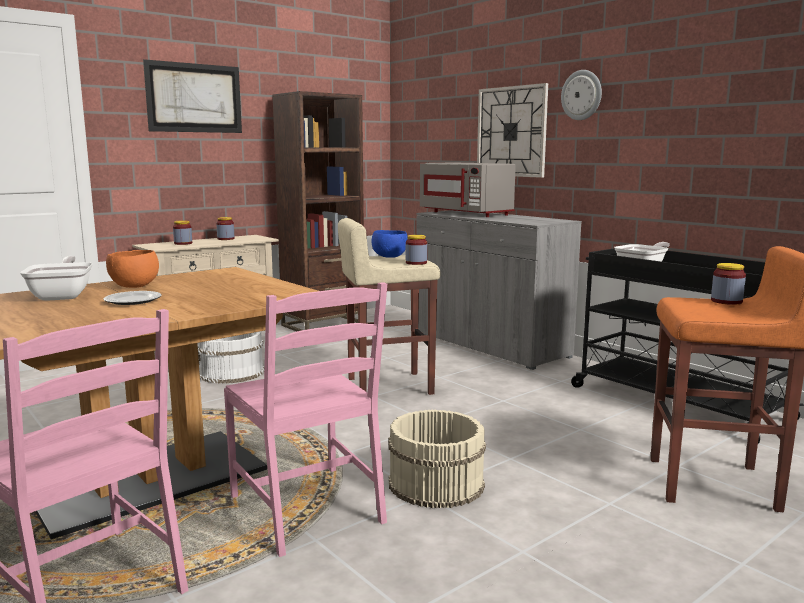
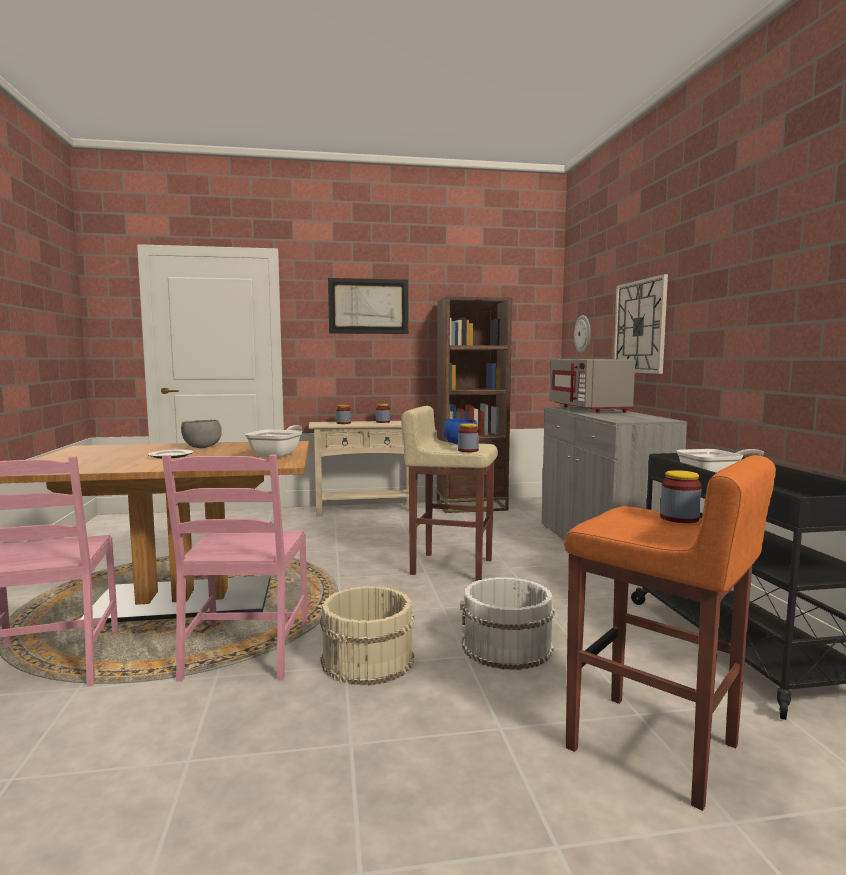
camera: 30 degrees right, 5 degrees down
(63, 295) = (147, 449): frying pan -> frying pan (278, 455)
(134, 287) = (201, 447): orange bowl -> grey bowl
(231, 373) = (346, 533): white bucket -> white bucket (506, 647)
(582, 95) = (693, 284): wall clock -> wall clock (583, 334)

